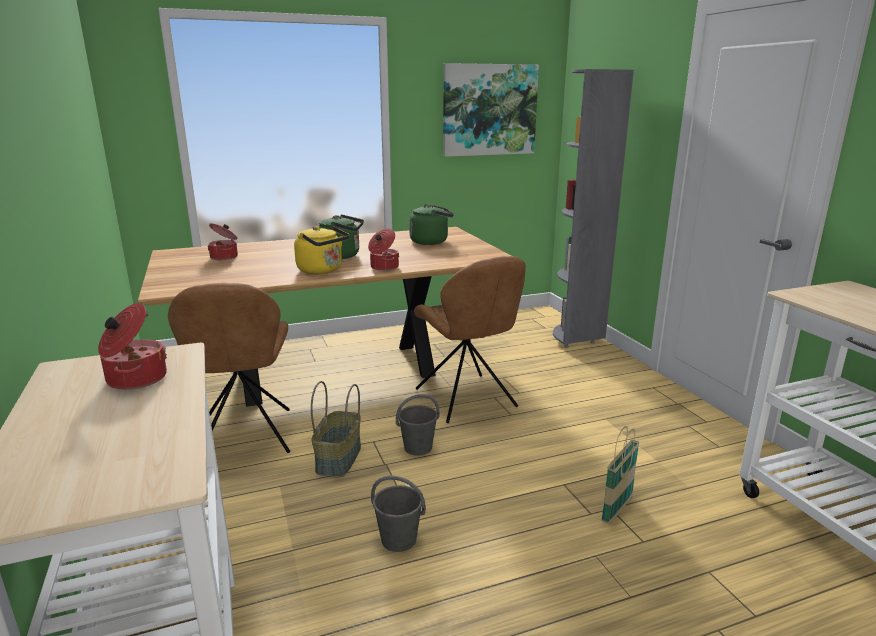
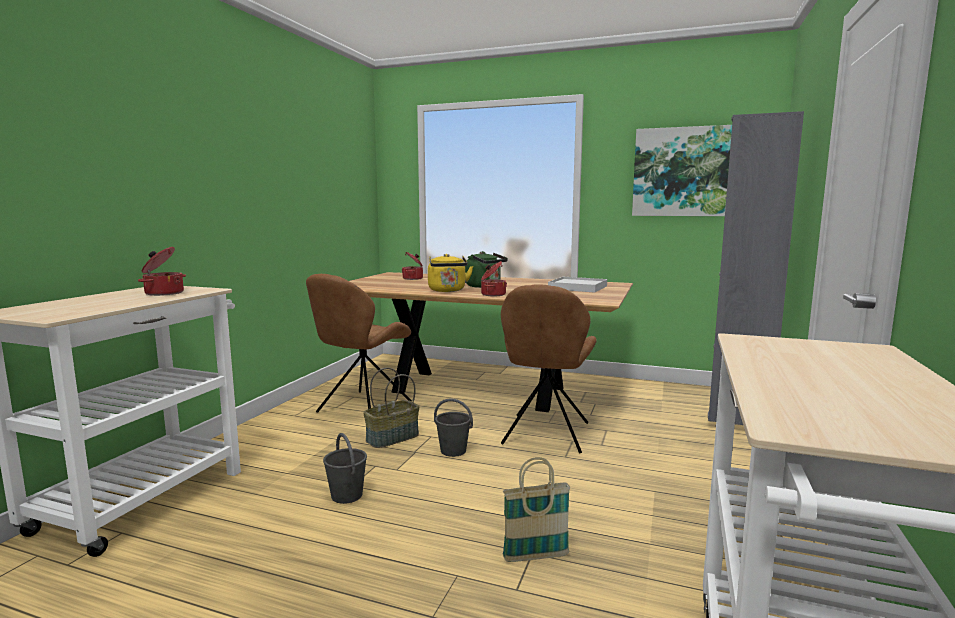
camera: 40 degrees right, 10 degrees down
(431, 241) = (578, 287): green kettle -> white tray

